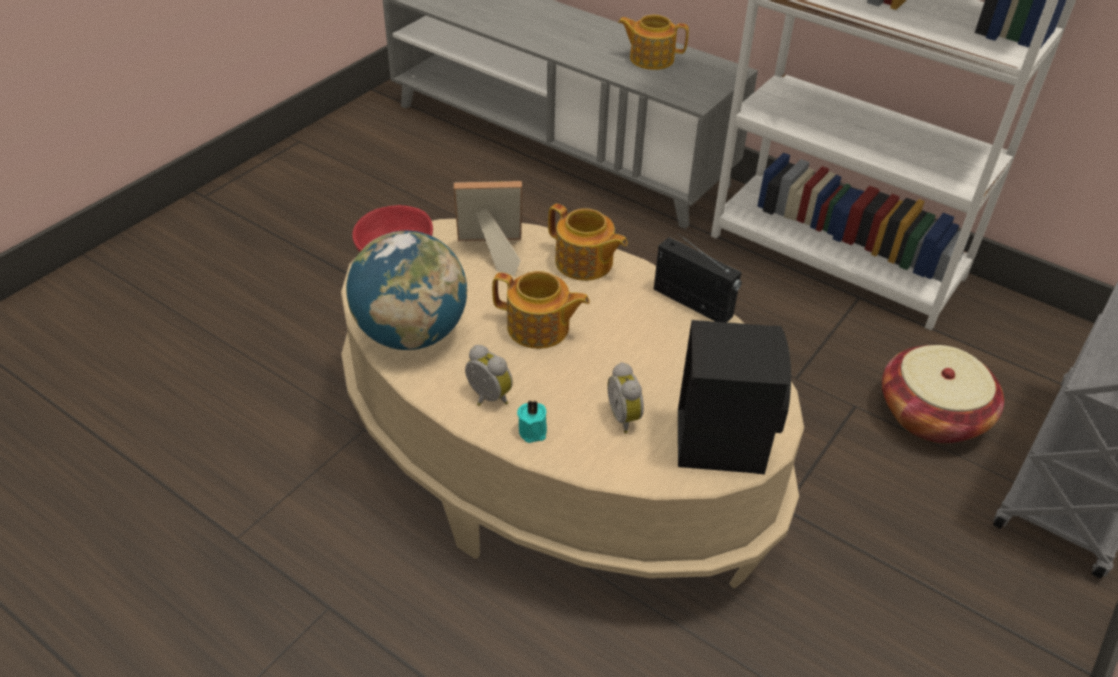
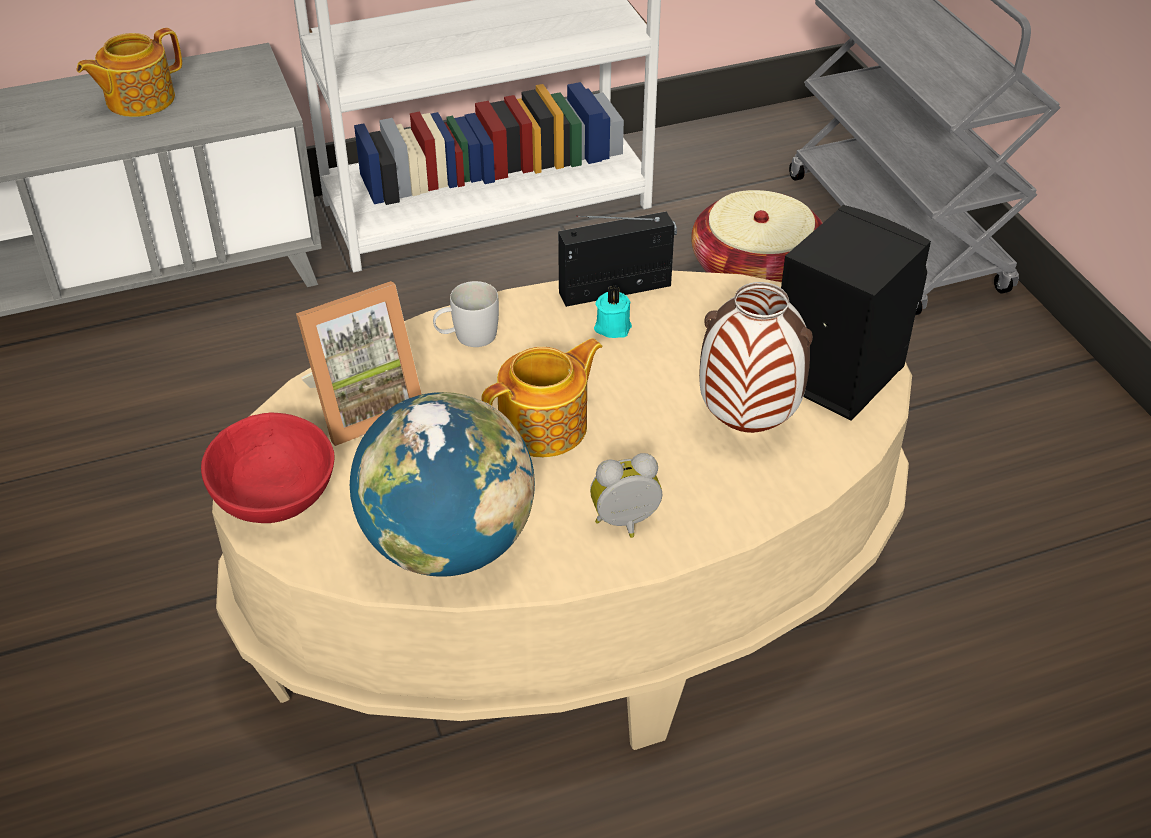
camera: 55 degrees left, 0 degrees up
(490, 253) = (363, 406): picture frame -> picture frame turned 150 degrees counterclockwise
(534, 430) = (710, 507): turquoise candle -> turquoise candle (612, 326)
(584, 263) = (467, 337): teapot -> white mug
(626, 417) = (749, 424): alarm clock -> vase

